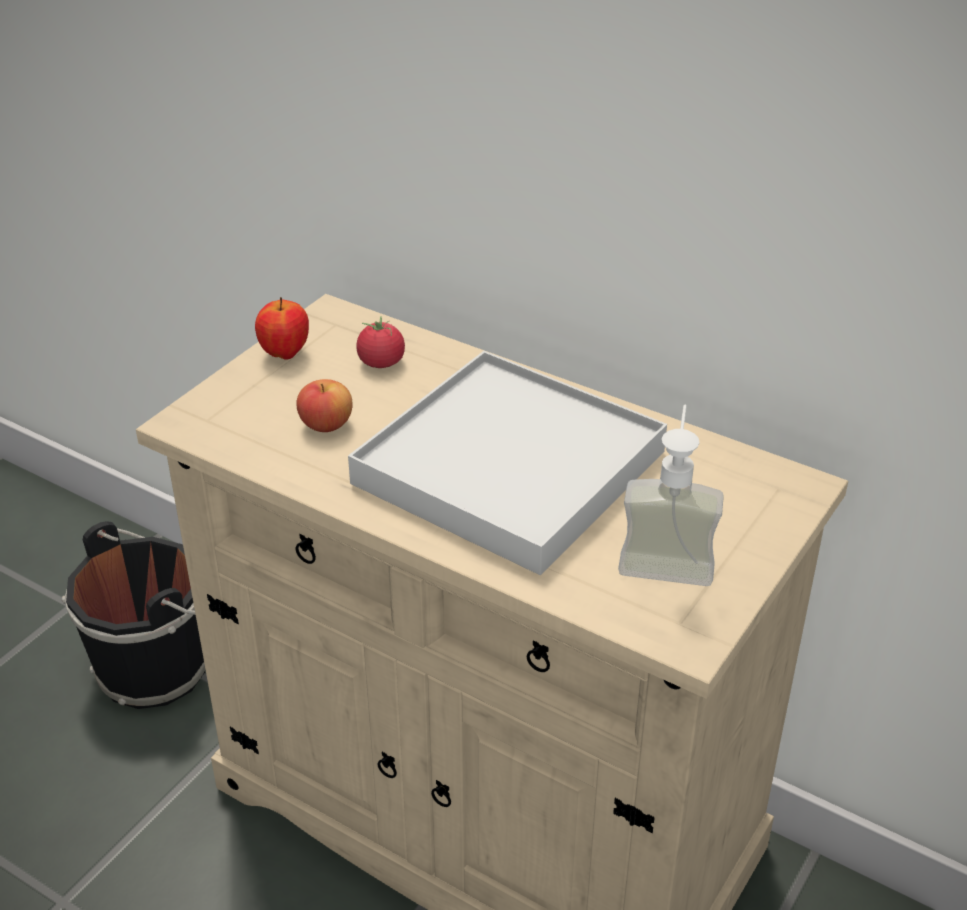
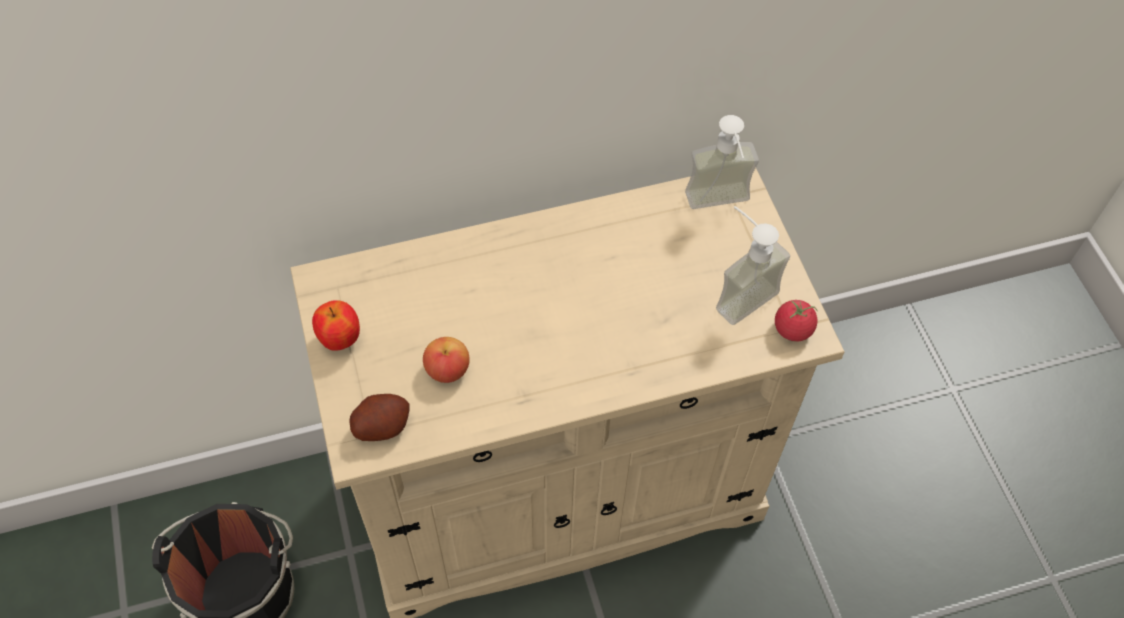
camera: 50 degrees left, 20 degrees up
(223, 421) = (382, 426): none -> potato
(381, 362) = (411, 293): tomato -> tomato (792, 329)
(510, 467) = (590, 305): white tray -> none
(754, 487) = (720, 206): none -> soap dispenser

